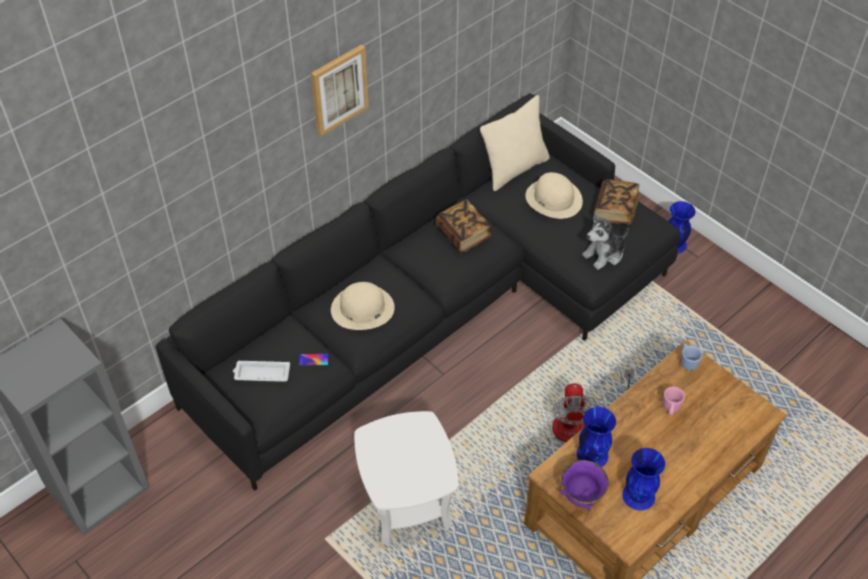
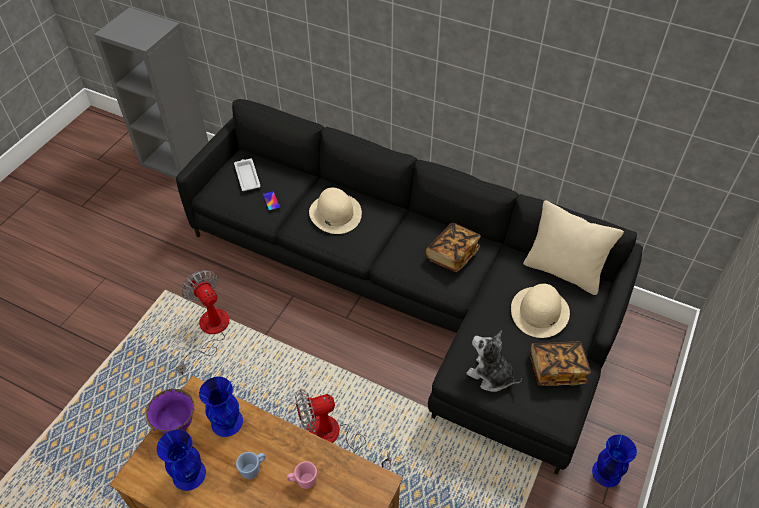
camera: 70 degrees right, 0 degrees up
(338, 89) = (431, 44): picture -> none
(407, 503) = (209, 332): white side table -> fan
(687, 362) = (371, 484): blue mug -> blue mug (253, 469)

